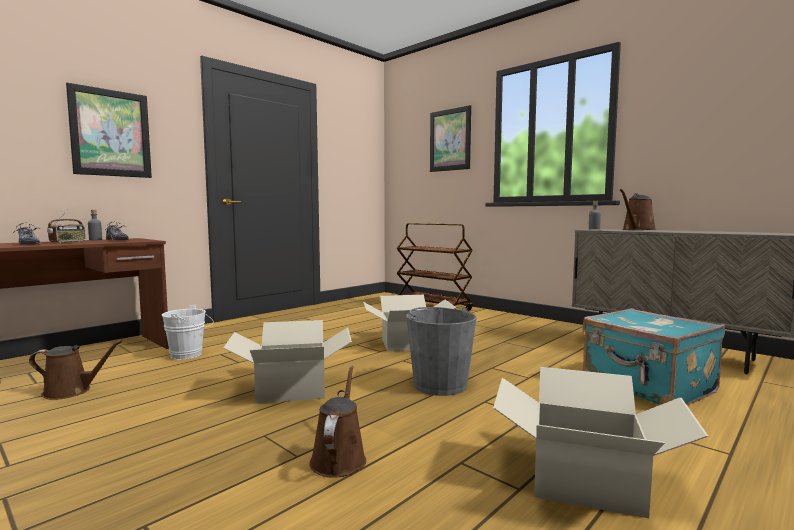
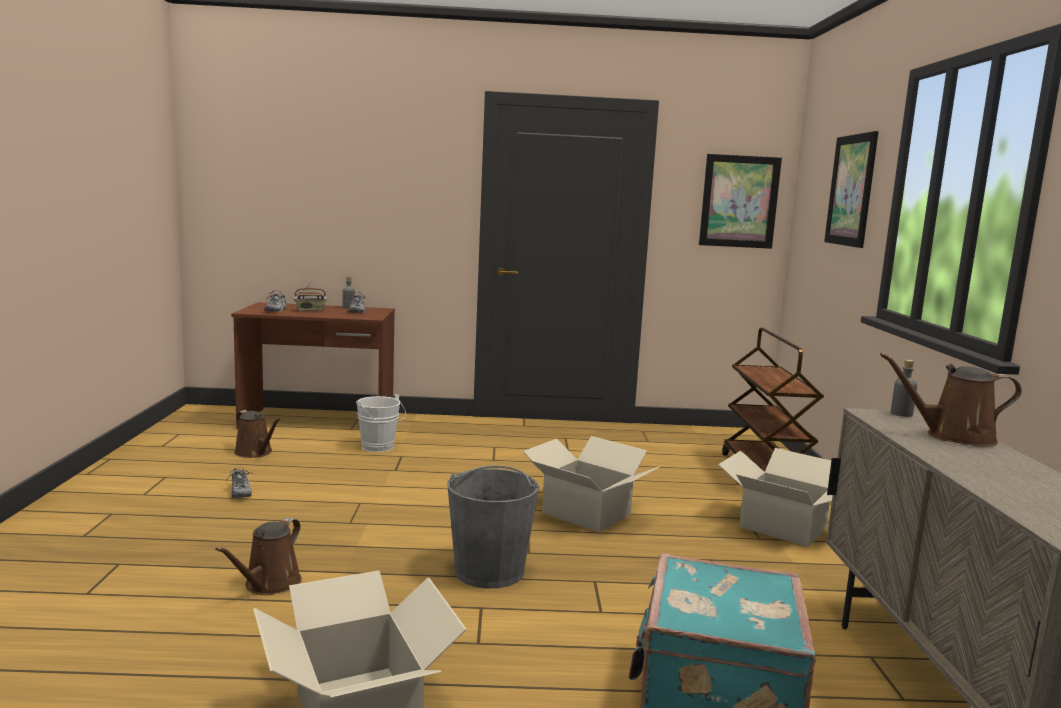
camera: 45 degrees right, 5 degrees up
(111, 133) = (378, 194): picture -> picture (739, 201)
(134, 419) = (240, 492): none -> shoe
(292, 389) = (371, 514): cardboard box -> cardboard box (783, 526)
(339, 458) = (269, 585): brown watering can -> brown watering can turned 150 degrees clockwise

